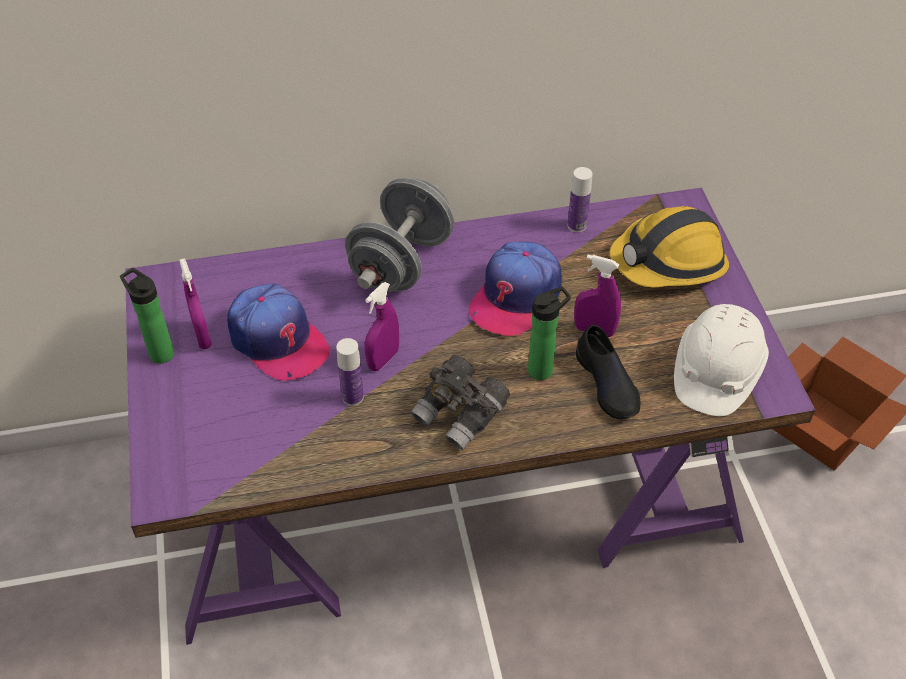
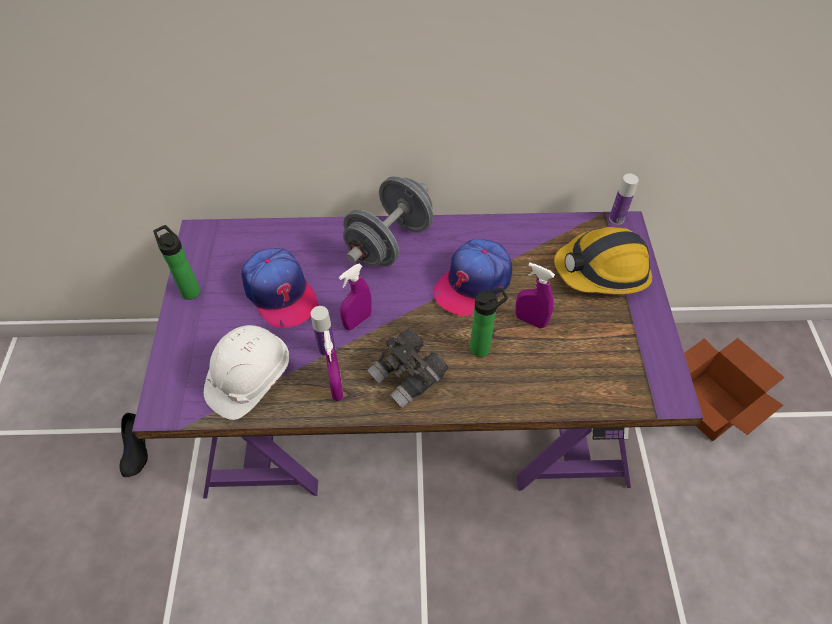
camera: 10 degrees right, 5 degrees up
(202, 336) = (224, 282): purple spray bottle -> purple spray bottle (336, 387)
(576, 225) = (534, 230): bottle -> bottle (616, 219)
(607, 383) = (532, 368): black shoe -> black shoe (135, 448)
(715, 372) = (624, 372): white hard hat -> white hard hat (249, 379)

